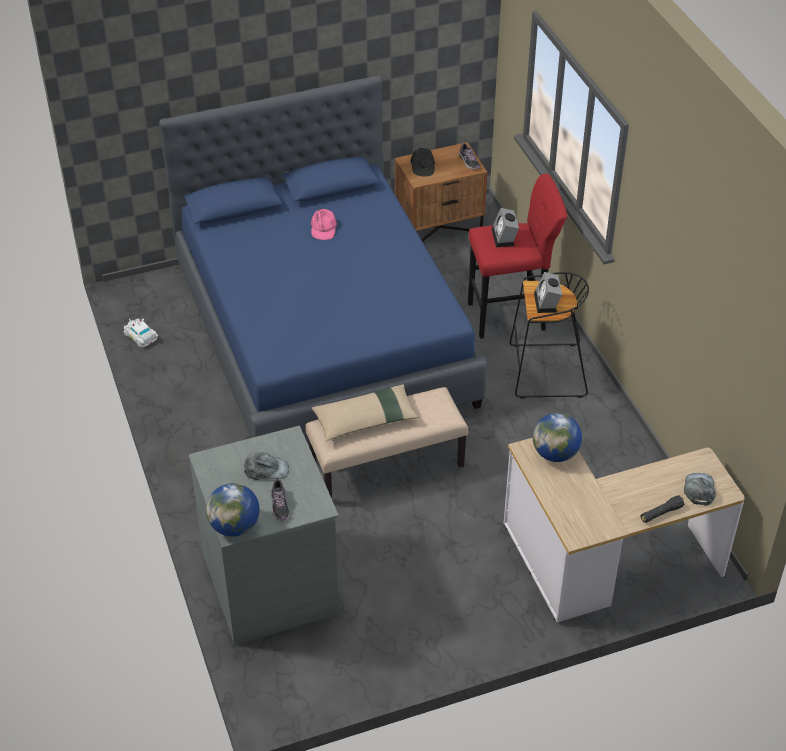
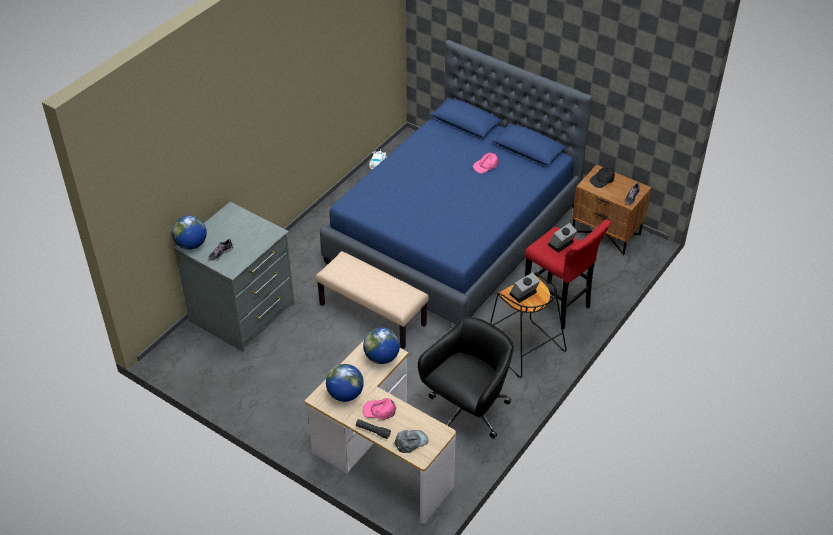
camera: 55 degrees right, 0 degrees up
(266, 469) = (243, 235): grey cap -> none
(365, 419) = (363, 272): beige pillow -> none
(587, 510) = (345, 394): none -> globe
(597, 461) = (467, 411): none -> black office chair
(634, 494) = (379, 411): none -> pink cap

